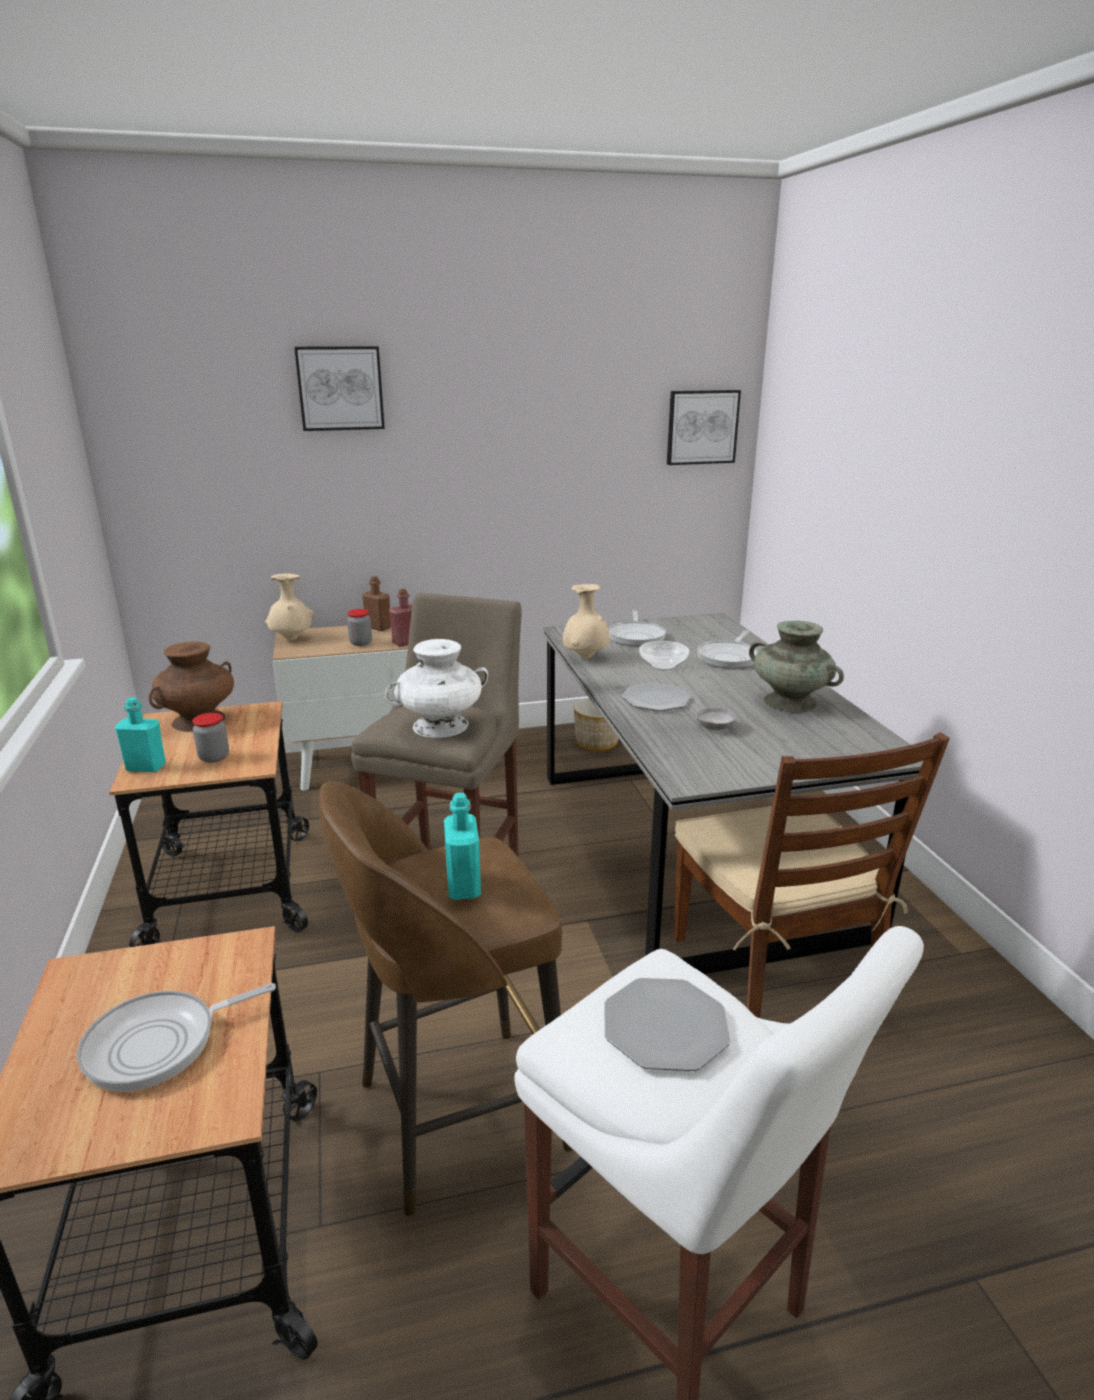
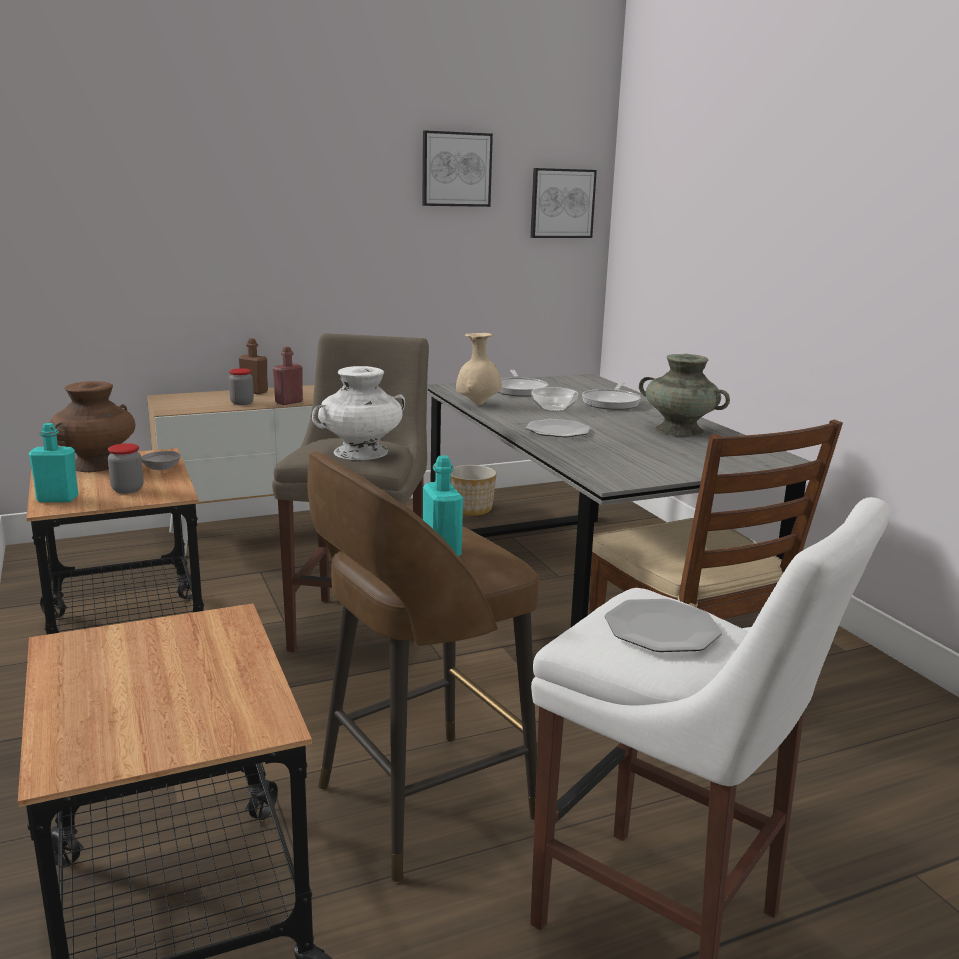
camera: 10 degrees left, 5 degrees down
(159, 1044) = (179, 686): frying pan -> none
(292, 639) = (167, 401): beige vase -> none
(340, 388) = (220, 149): picture -> picture (456, 169)
(715, 728) = (620, 448): grey bowl -> grey bowl (161, 469)

